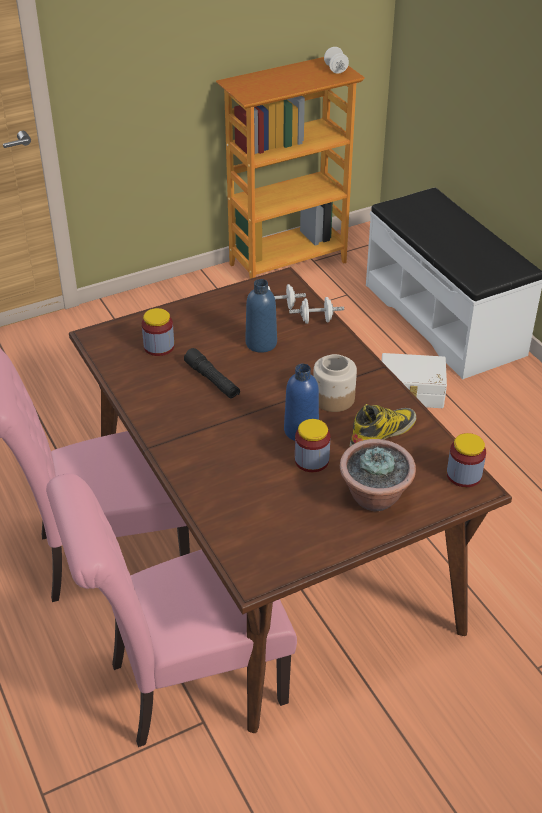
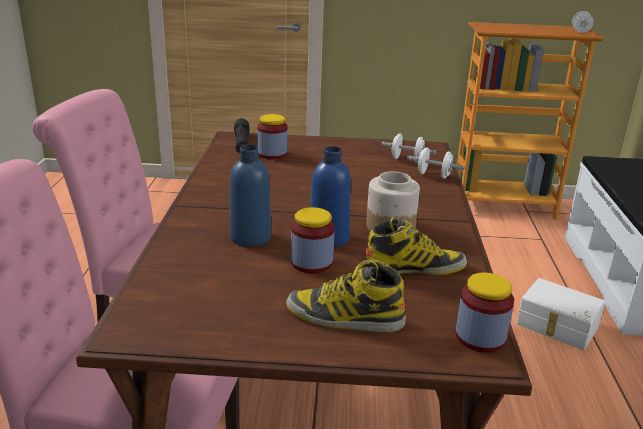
camera: 30 degrees right, 15 degrees down
(212, 380) = (289, 183): black flashlight -> black flashlight (242, 143)
(261, 343) = (363, 175): blue bottle -> blue bottle (250, 237)
(375, 498) = (344, 317): potted plant -> boot

